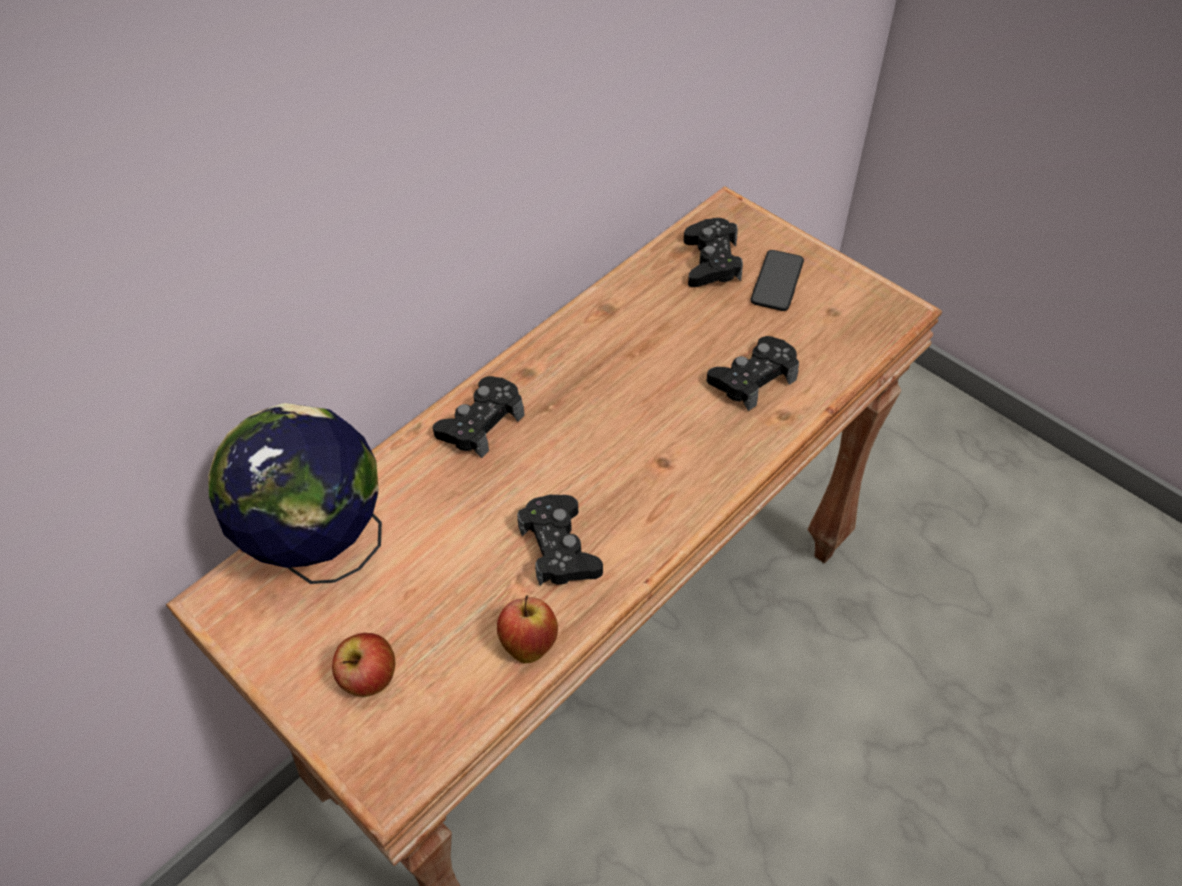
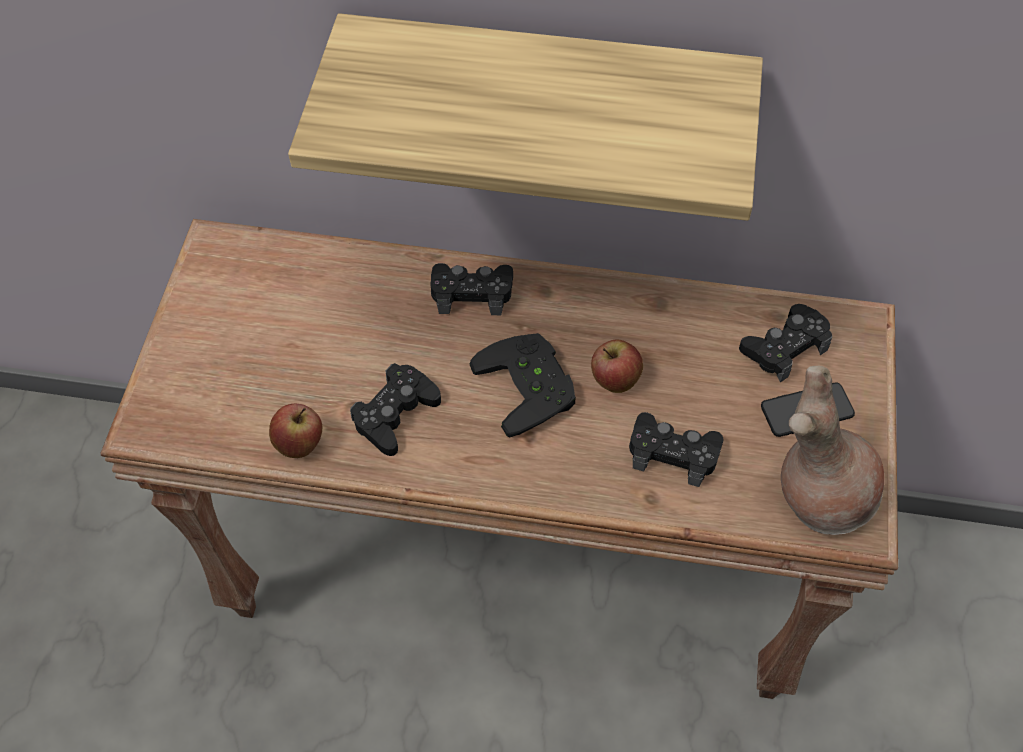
camera: 55 degrees right, 5 degrees up
(323, 551) = (289, 273): globe -> none
(370, 679) = (210, 367): apple -> apple (614, 380)
(452, 174) = (545, 92): none -> shelf
(614, 433) = (532, 386): none -> black game controller
(854, 316) = (819, 494): none -> brown vase

